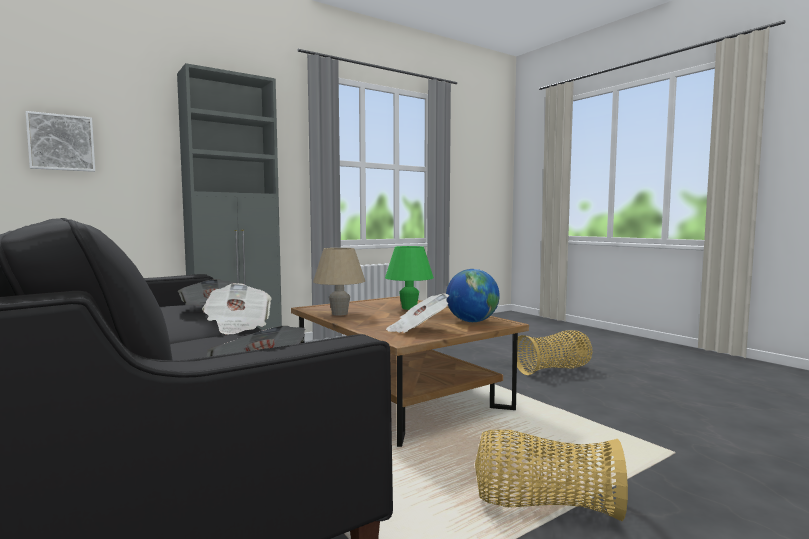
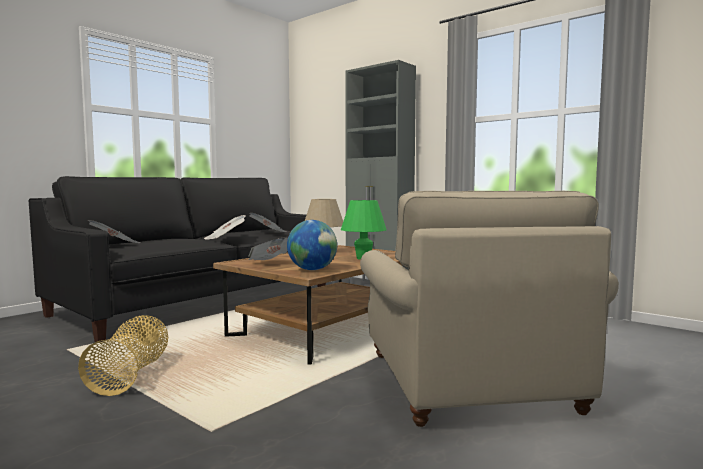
camera: 75 degrees right, 0 degrees up
(61, 142) = (317, 135): picture -> none
(553, 370) = (468, 382): basket -> beige armchair

